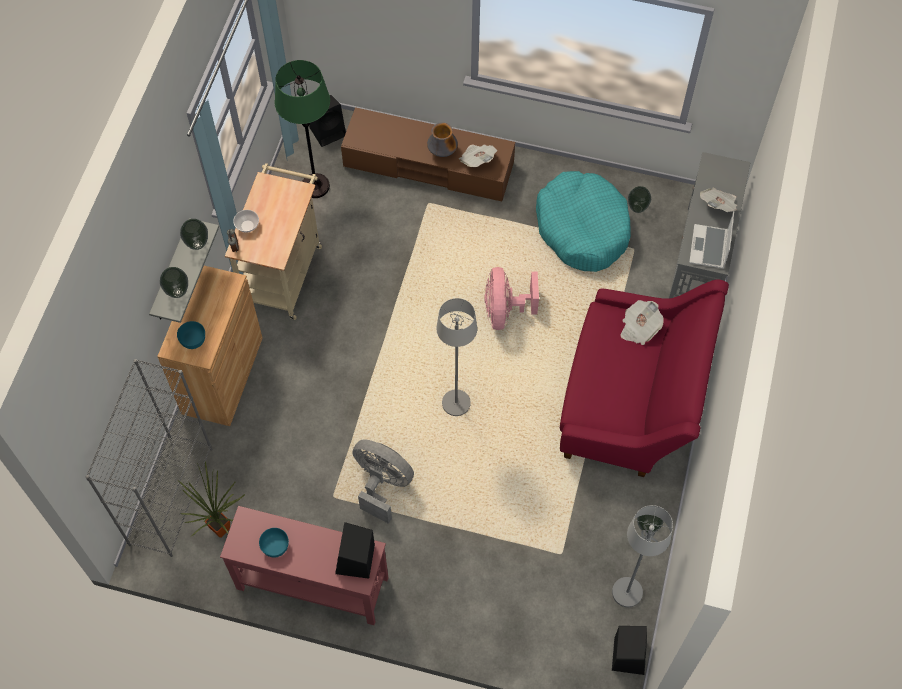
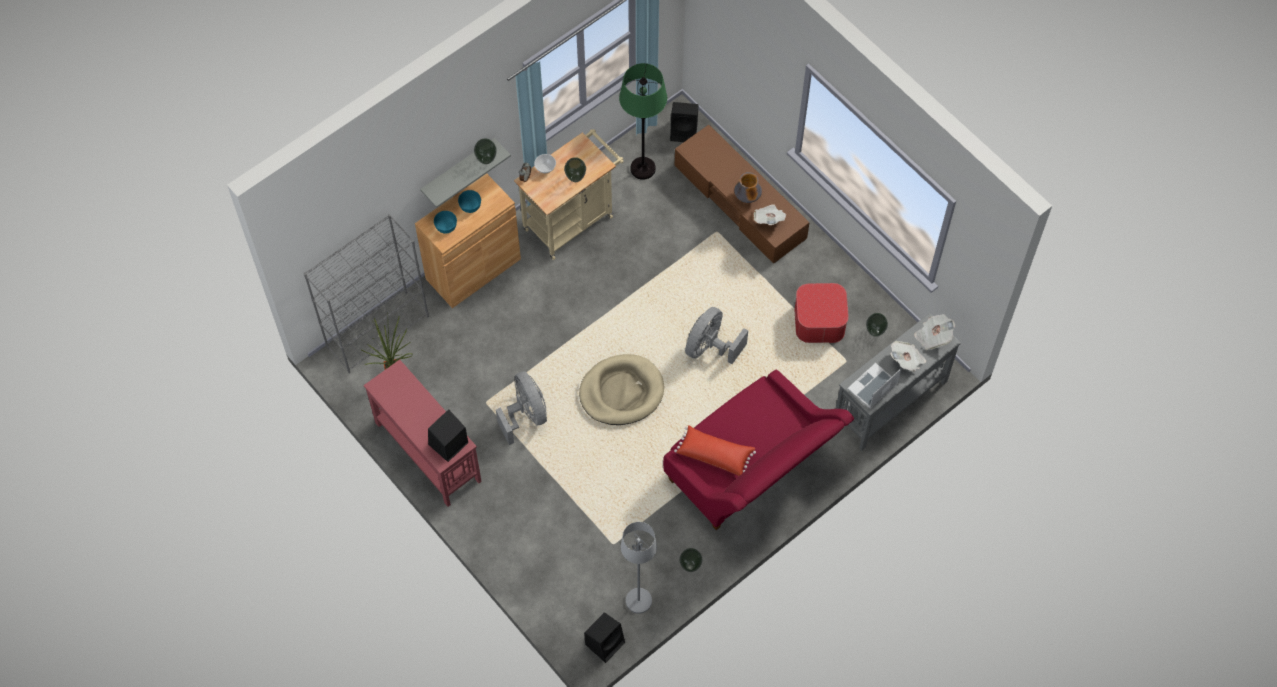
camera: 35 degrees right, 0 degrees up
(178, 292) = (449, 185): vase -> vase (576, 178)
(274, 546) = (403, 401): turquoise bowl -> turquoise bowl (470, 205)
(456, 403) = (621, 392): grey floor lamp -> beige dog bed
(505, 311) = (710, 347): pink fan -> grey fan
(582, 228) = (819, 321): turquoise dog bed -> ottoman
(608, 403) = (715, 454): none -> red pillow
(639, 328) = (782, 416): newspaper -> newspaper (933, 336)

